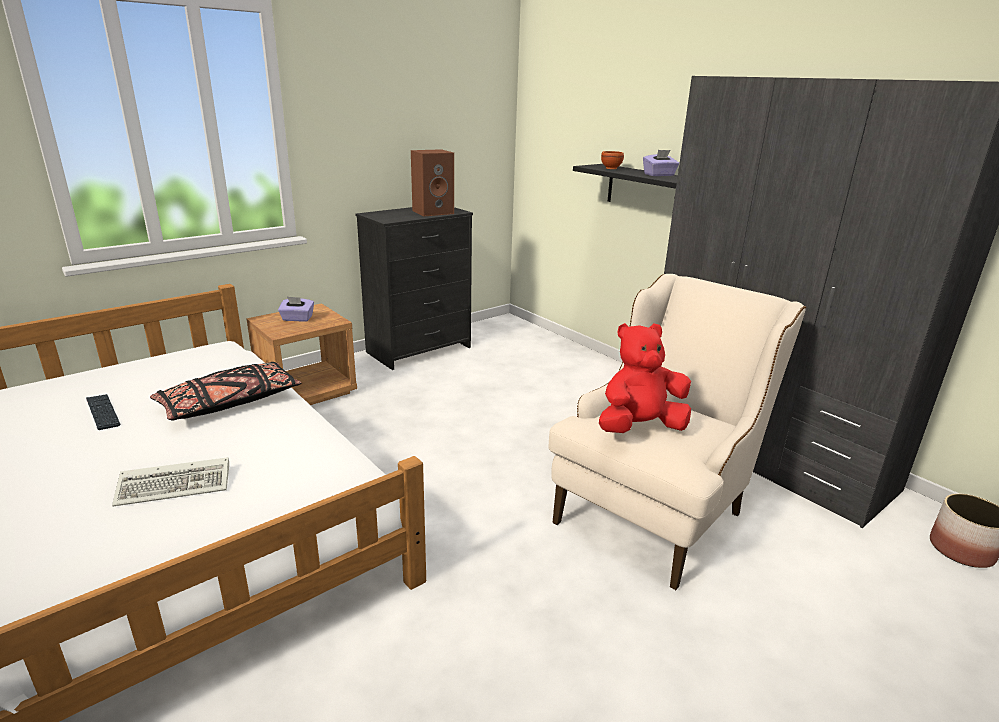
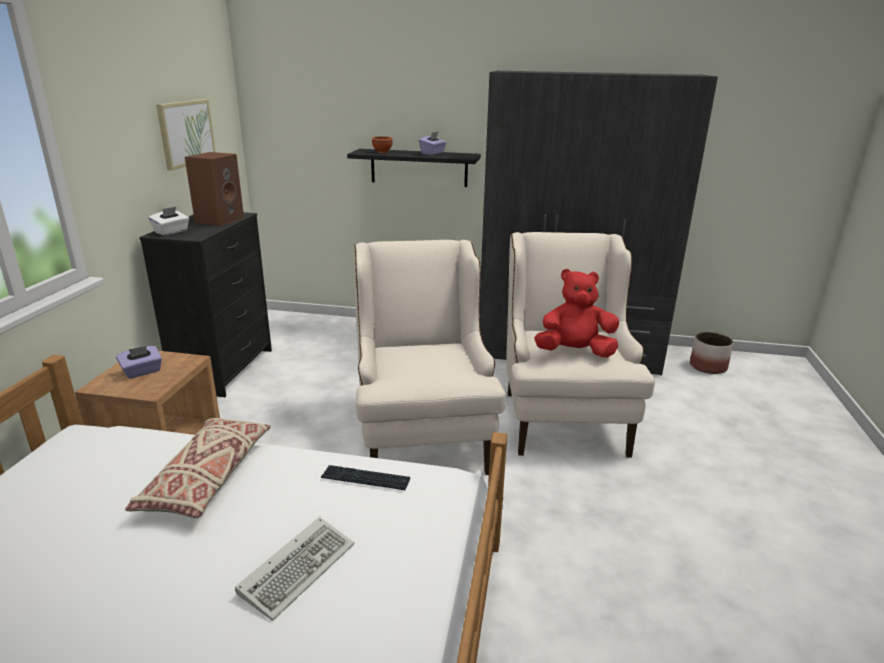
camera: 40 degrees left, 0 degrees up
(103, 412) = (64, 559): keyboard -> keyboard (365, 479)
(229, 403) = (207, 478): black pillow -> beige pillow
(382, 214) = (171, 232): none -> white tissue box
(436, 131) = (186, 133): none -> picture
(494, 460) = (422, 432): none -> beige armchair
(640, 427) = (574, 352): red plush toy -> red plush toy turned 60 degrees clockwise

